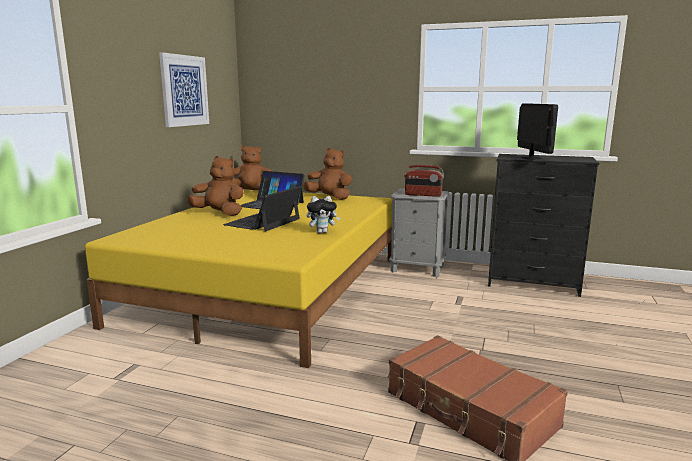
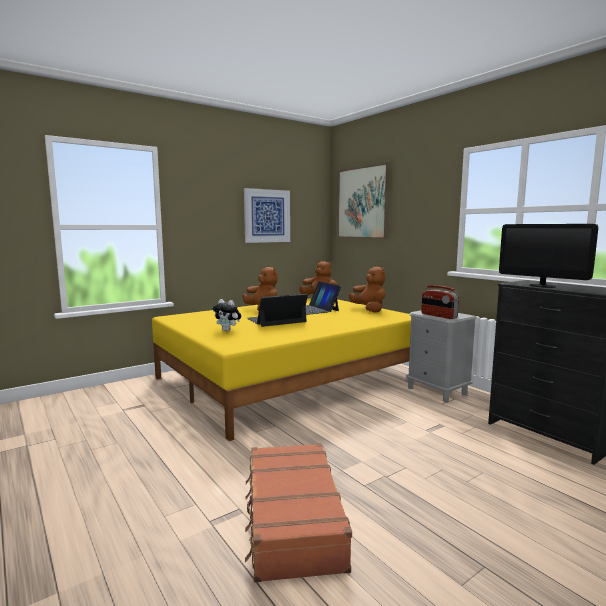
camera: 35 degrees right, 5 degrees down
(290, 75) = (362, 203): none -> picture
(322, 232) = (298, 333): plush toy -> plush toy (228, 330)
(531, 158) = (542, 286): monitor -> monitor turned 105 degrees clockwise

